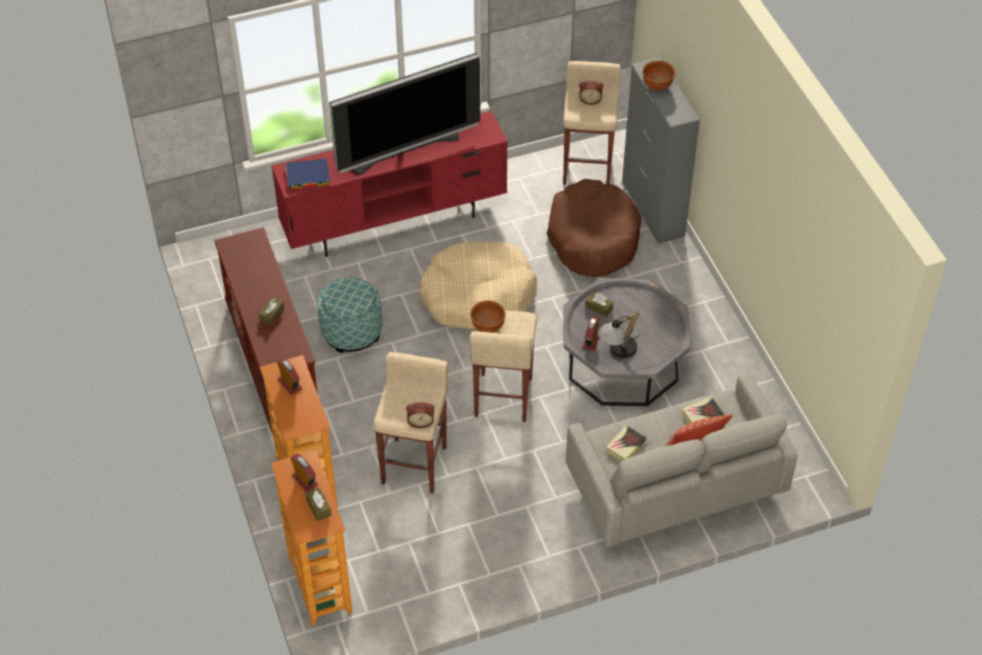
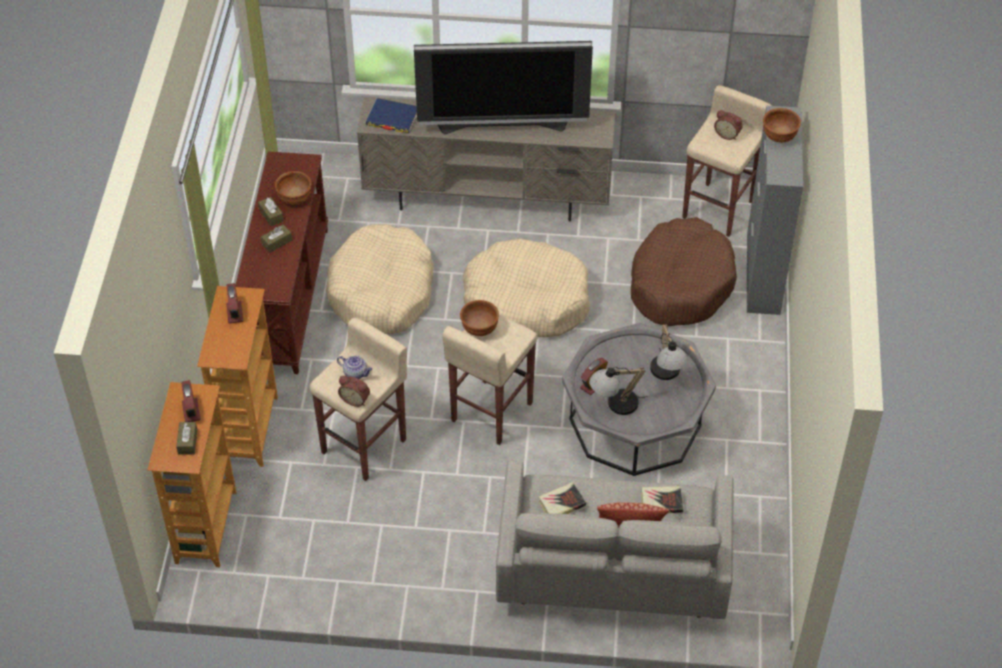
camera: 25 degrees right, 0 degrees up
(264, 272) = (294, 199): none -> brown bowl
(351, 331) = (381, 292): ottoman -> beige dog bed
(395, 222) = (488, 199): red tv stand -> beige tv stand
(408, 400) = (356, 373): none -> teapot
(599, 308) = (622, 353): brown tissue box -> brown tissue box (271, 215)
(644, 312) = (667, 375): none -> table lamp

